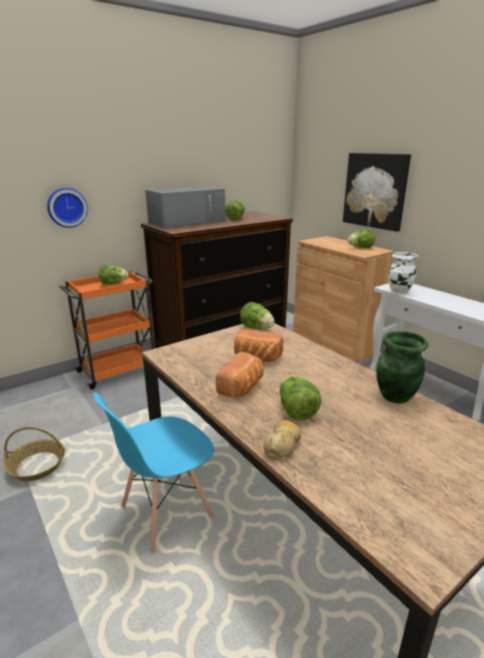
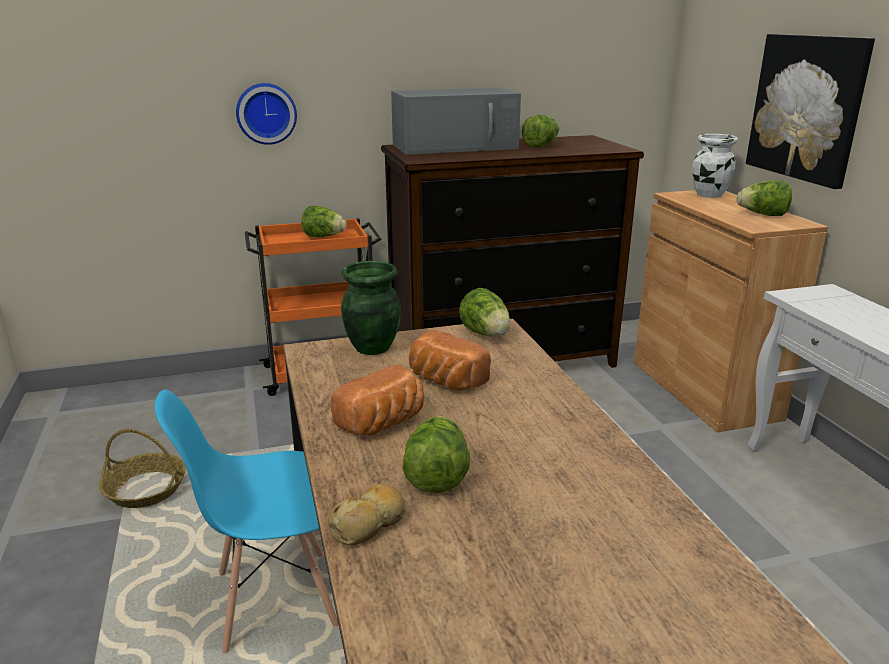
camera: 20 degrees right, 0 degrees up
(395, 396) = (629, 489): green vase -> green vase (372, 348)
(399, 291) = (810, 305): white vase -> white vase (709, 195)

